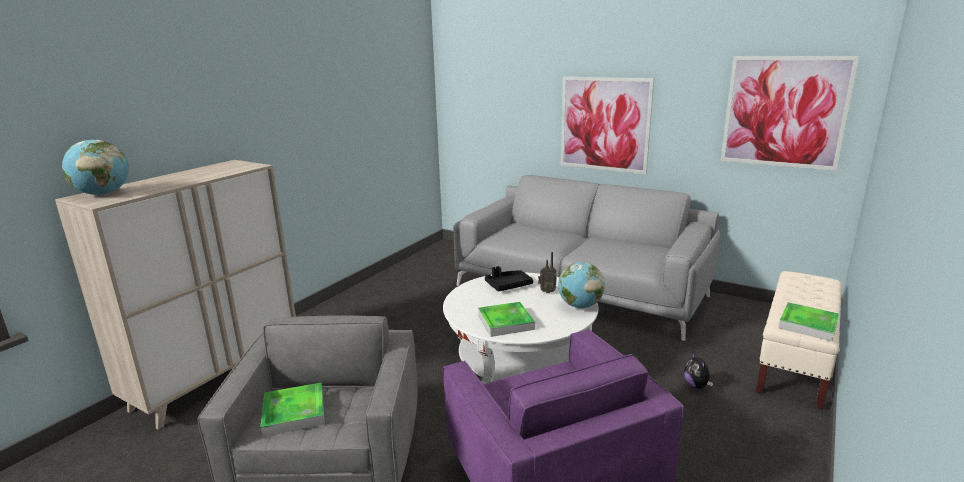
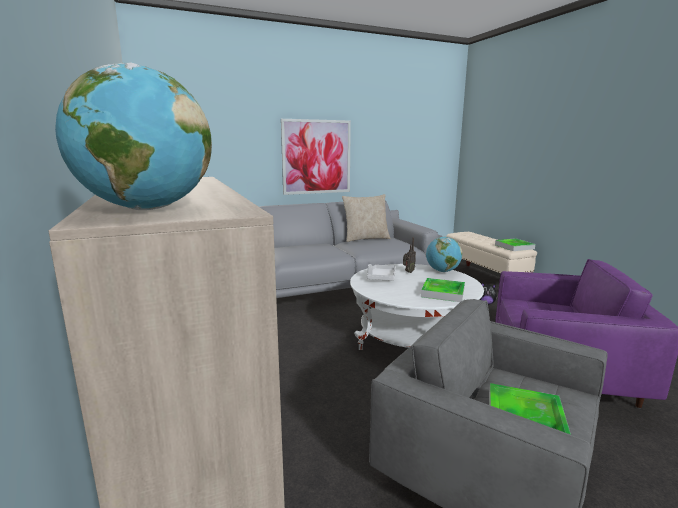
camera: 55 degrees left, 5 degrees down
(508, 285) = (381, 277): black tray -> white tray
(624, 241) = (365, 239): none -> beige pillow
(784, 112) = (422, 142): picture -> none

